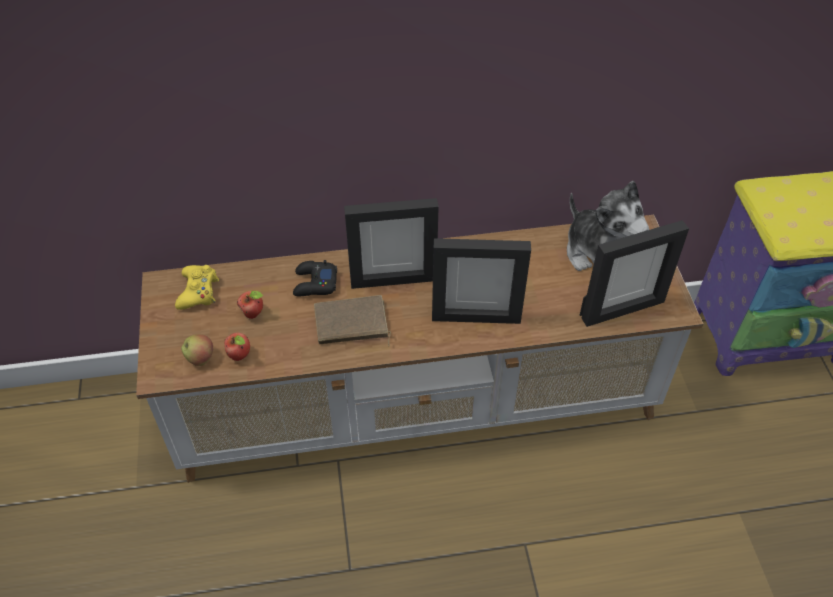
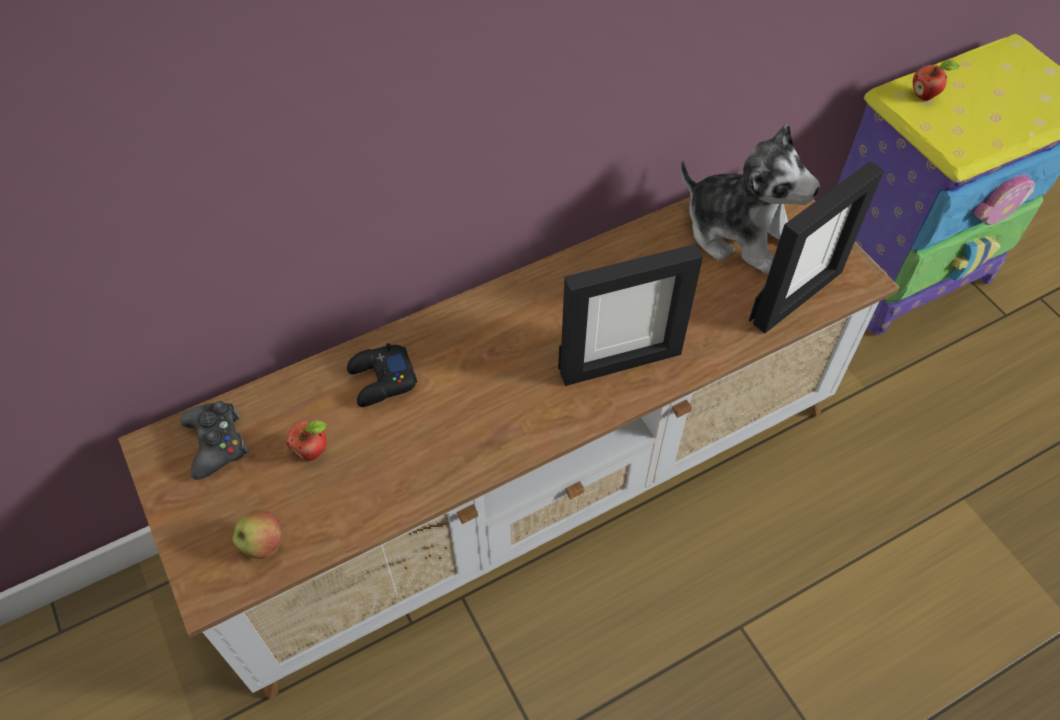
camera: 20 degrees left, 5 degrees up
(198, 292) = (217, 443): yellow game controller -> black game controller
(240, 356) = (321, 521): apple -> apple (925, 96)
(351, 325) = (459, 425): brown book -> none
(393, 279) = (487, 341): picture frame -> none

